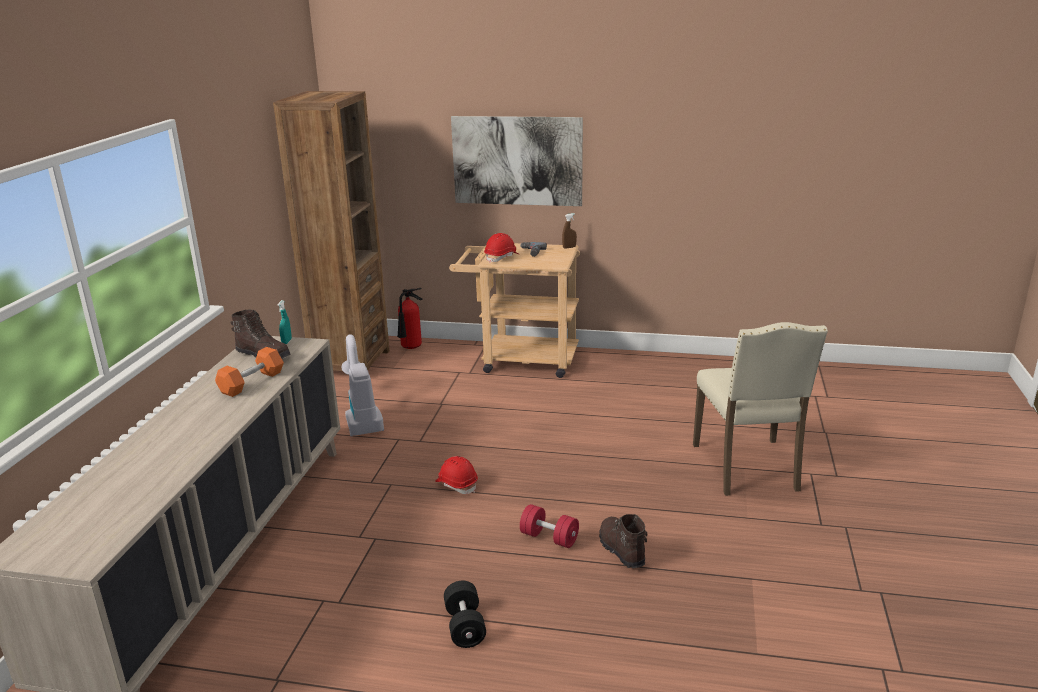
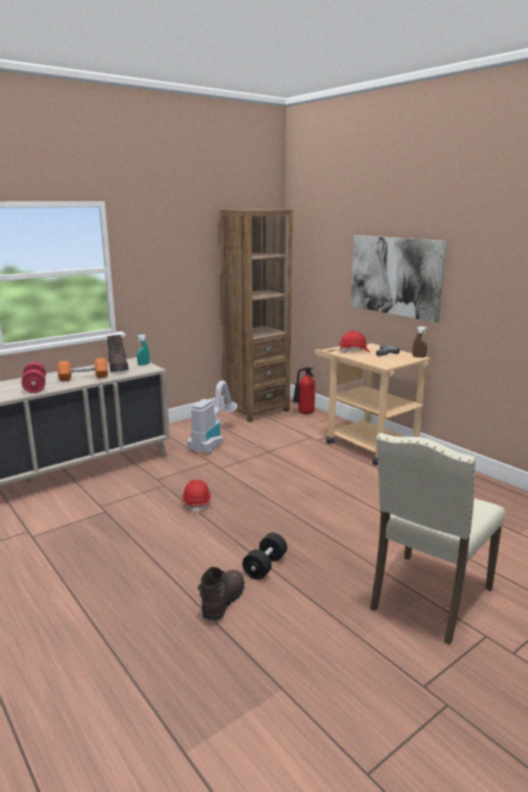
camera: 40 degrees right, 5 degrees down
(465, 626) = (57, 590): black dumbbell -> black dumbbell (265, 566)
(549, 538) = (192, 565): red dumbbell -> red dumbbell (35, 387)

